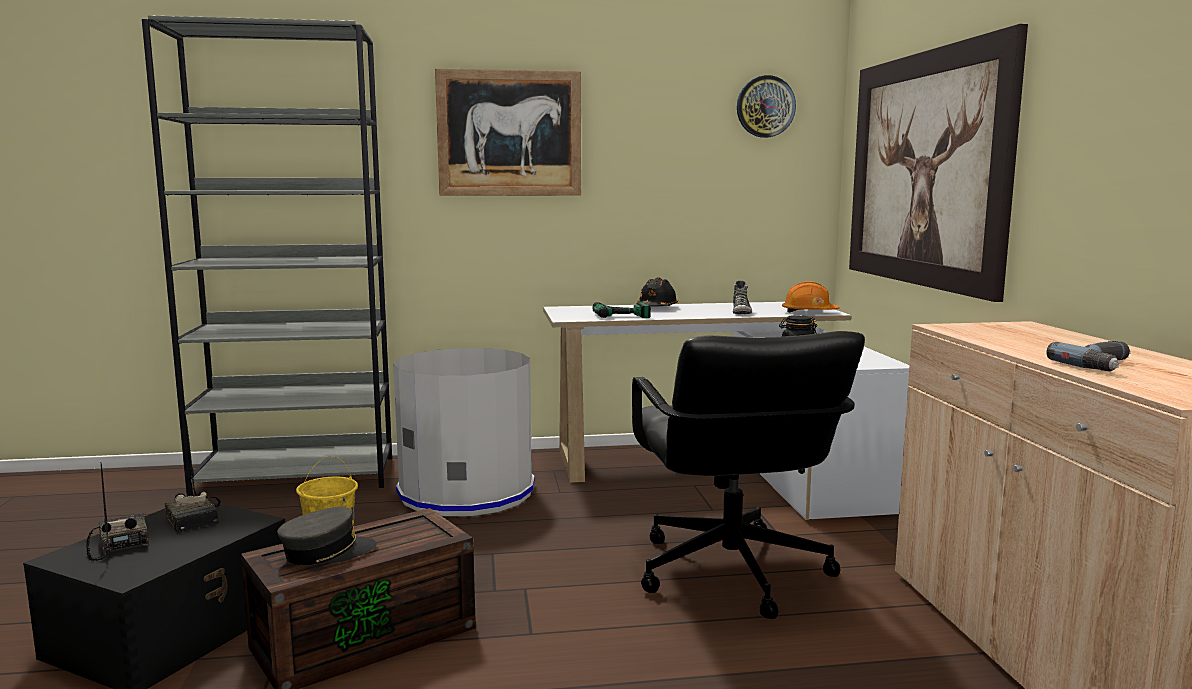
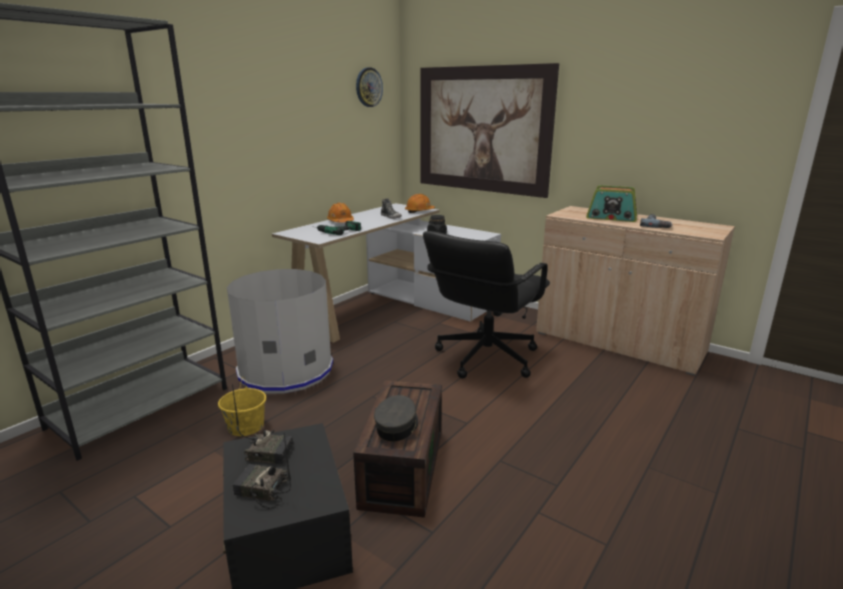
camera: 45 degrees left, 10 degrees up
(509, 133) = (235, 109): picture -> none
(656, 308) = (340, 222): black hard hat -> orange hard hat
(730, 572) = (485, 357): black office chair -> black office chair turned 90 degrees clockwise
(1044, 343) = (611, 217): none -> radio

